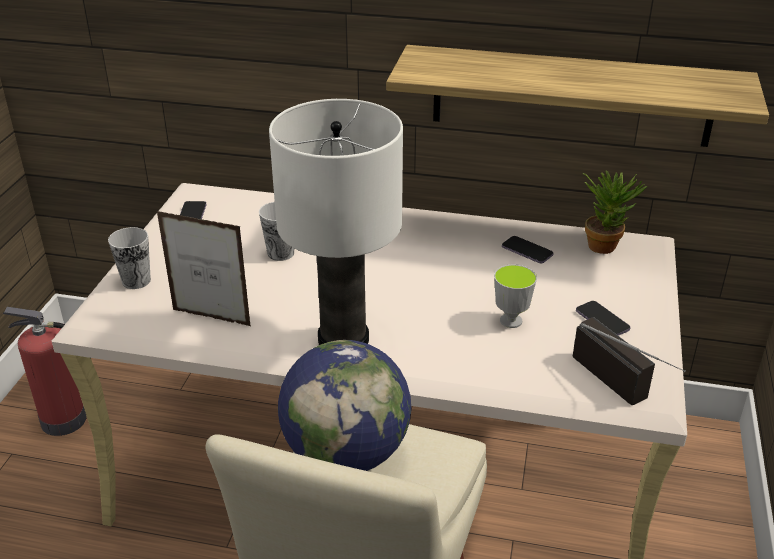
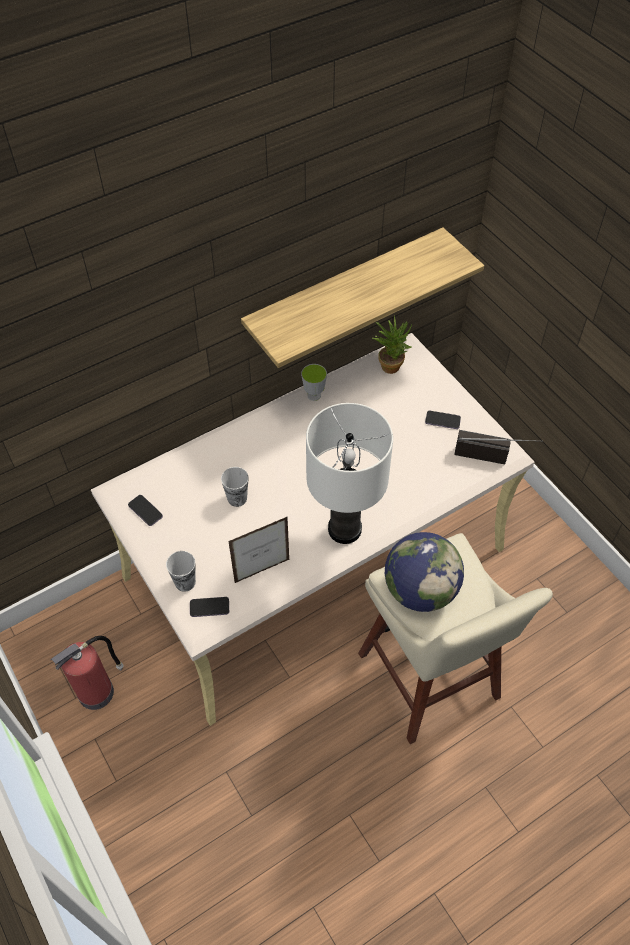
camera: 45 degrees left, 20 degrees up
(511, 321) = (404, 453): cup -> cup (314, 395)
(527, 251) = (360, 398): phone -> phone (209, 607)

